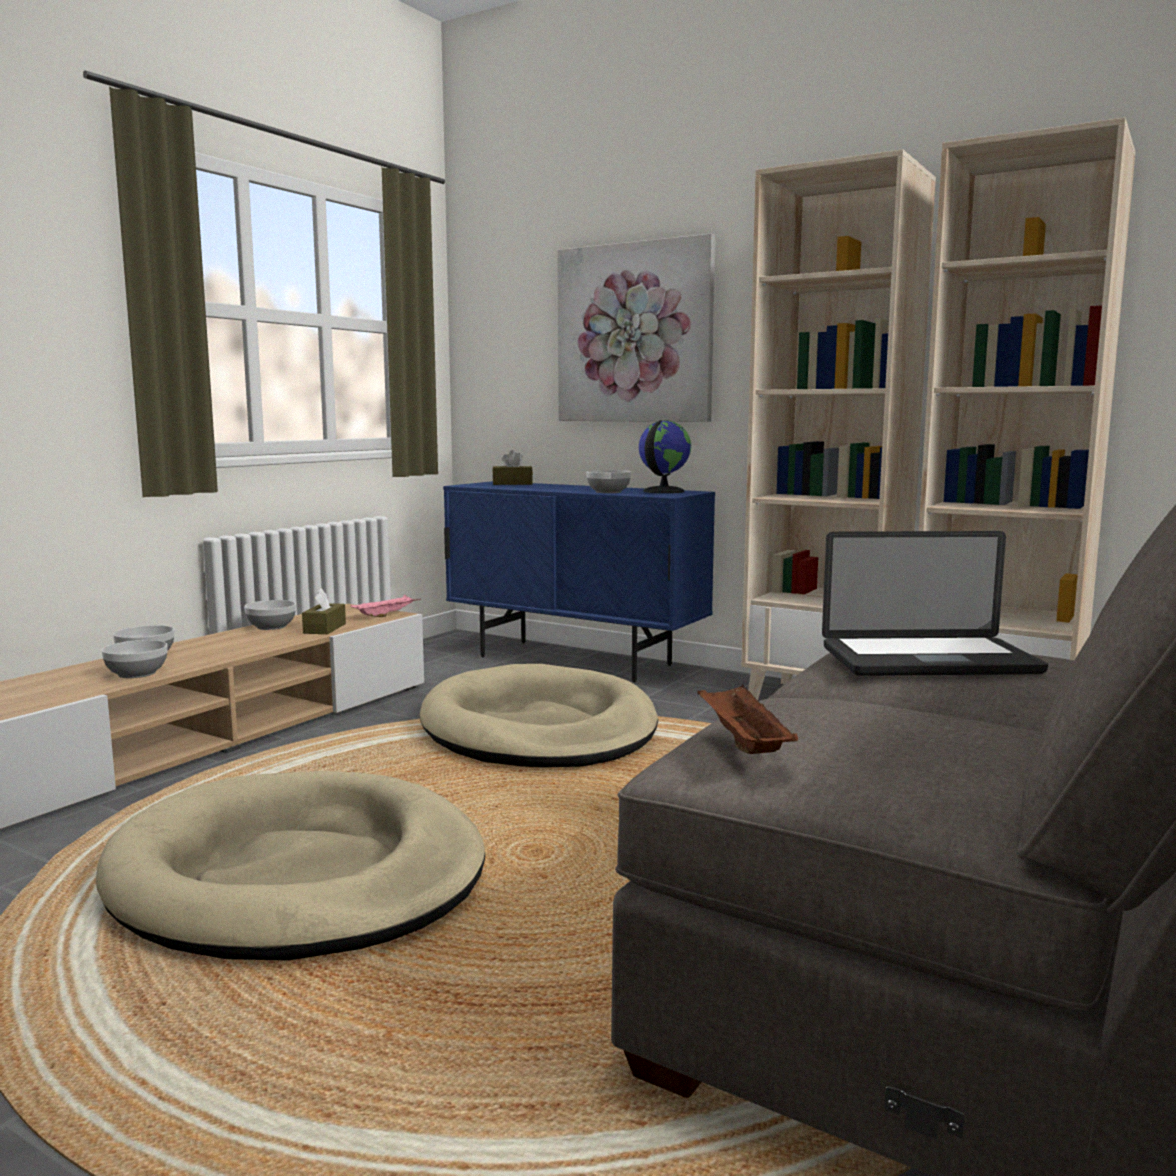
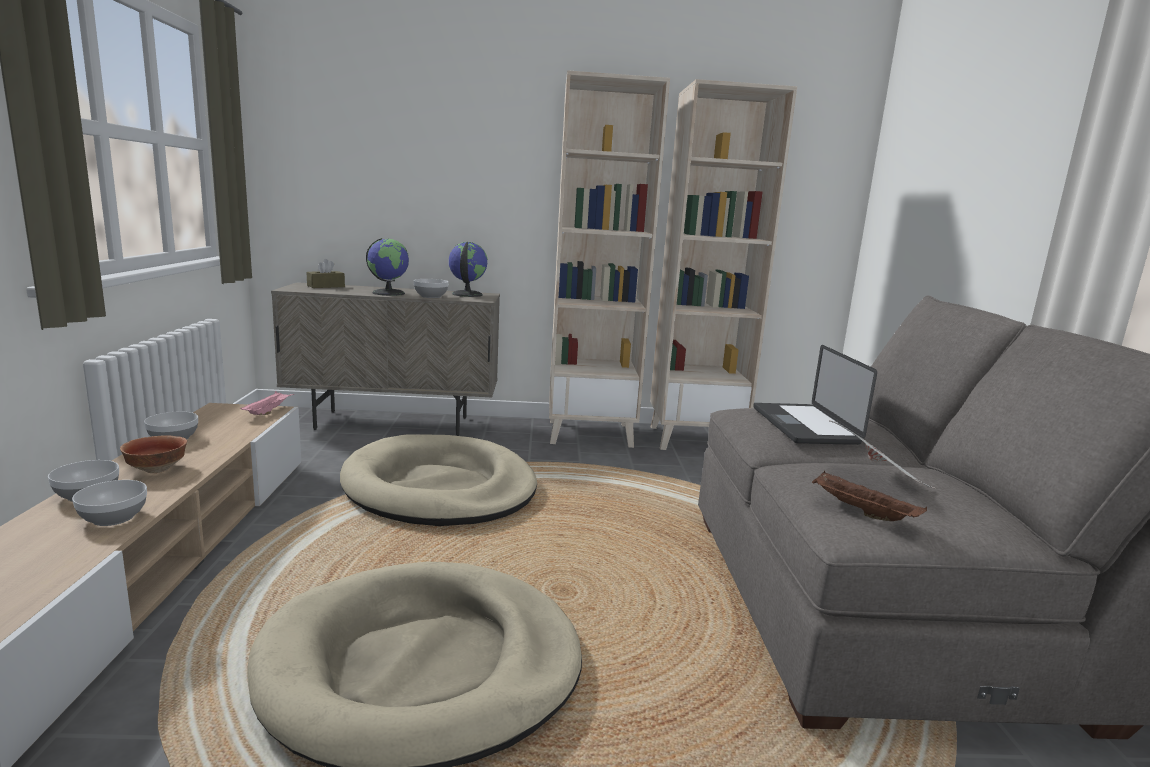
camera: 35 degrees left, 5 degrees up
(221, 646) = (156, 469): none -> bowl
(324, 628) = (232, 434): brown tissue box -> none
(566, 489) = (388, 293): none -> globe
(575, 661) = (393, 423): blue cabinet -> beige cabinet
(634, 333) = (430, 171): picture -> none
(873, 722) = (875, 480): none -> newspaper
(928, 660) = (804, 425): laptop -> laptop turned 120 degrees clockwise

